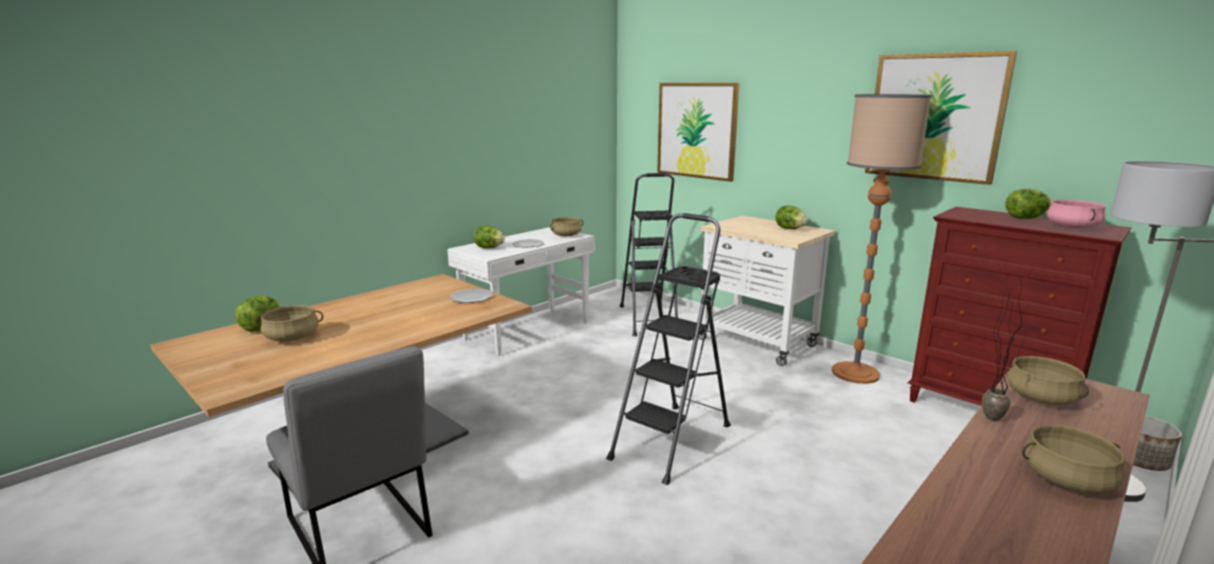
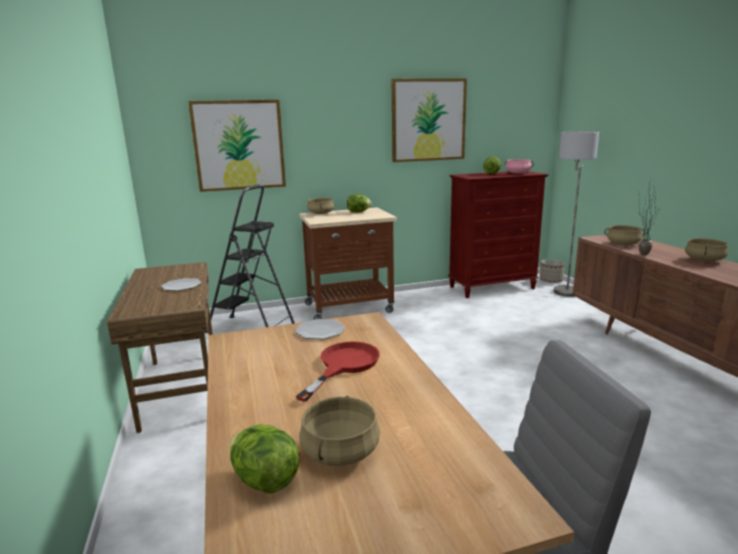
camera: 60 degrees left, 0 degrees up
(412, 316) = (344, 365): none -> red frying pan
(489, 248) = (155, 302): lettuce -> none
(528, 330) = (181, 388): white console table -> brown console table
(566, 235) = (184, 269): beige cooking pot -> beige cooking pot (321, 213)
(672, 440) = (455, 376): step ladder -> none
(757, 343) = (349, 308): white cart -> brown cart
(855, 373) = (422, 298): floor lamp -> none

